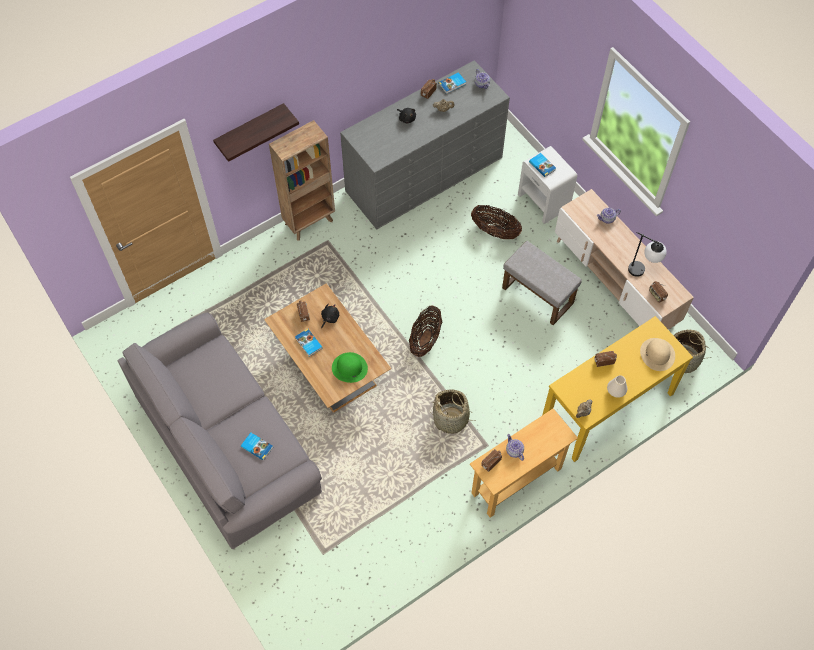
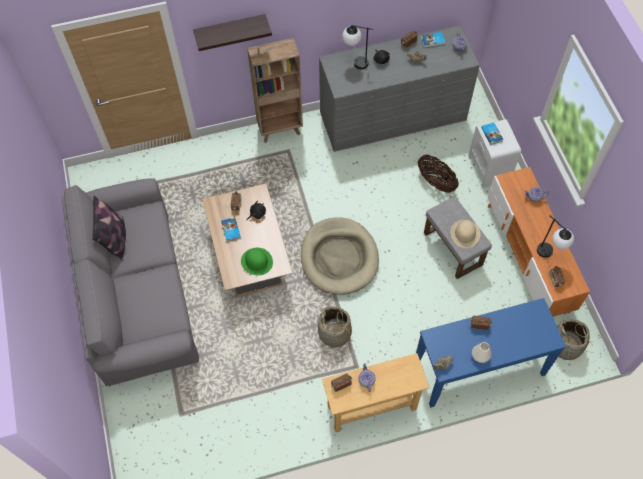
camera: 20 degrees right, 0 degrees up
(191, 389) = (115, 239): none -> pillow
(257, 446) = (149, 304): book -> none
(380, 128) = (355, 62): none -> table lamp
(425, 339) = (339, 257): basket -> beige dog bed
(607, 408) = (479, 368): yellow console table -> blue console table
(614, 282) = (527, 257): beige tv stand -> orange tv stand
(657, 354) = (532, 334): beige hat -> beige hat (465, 234)

